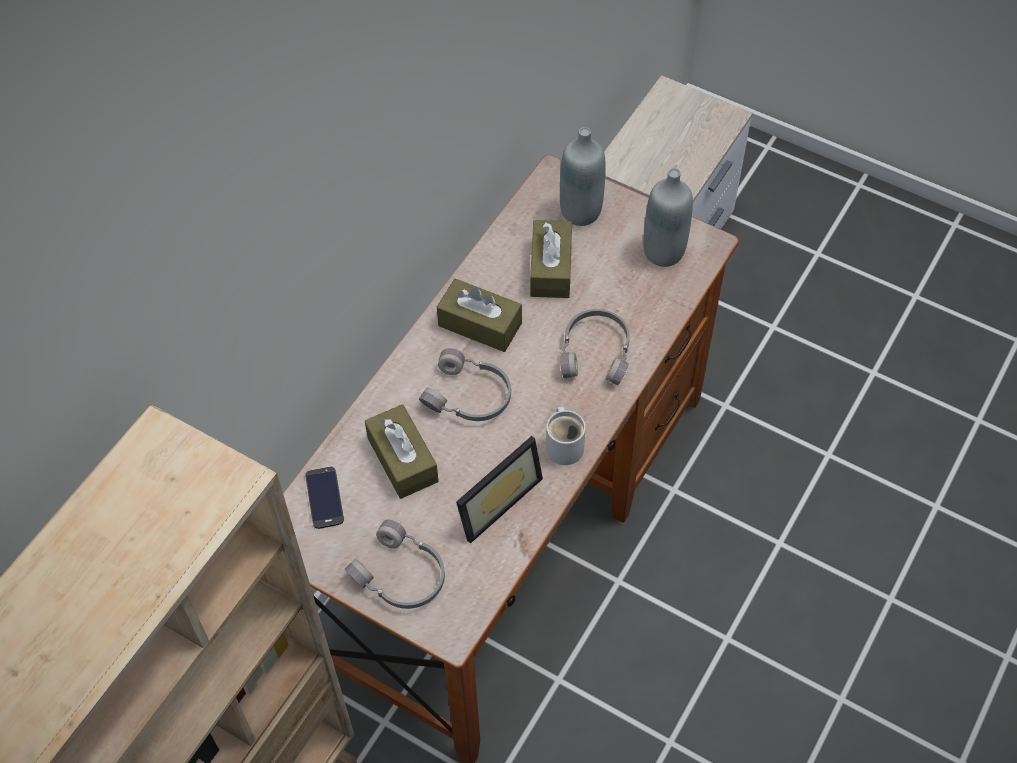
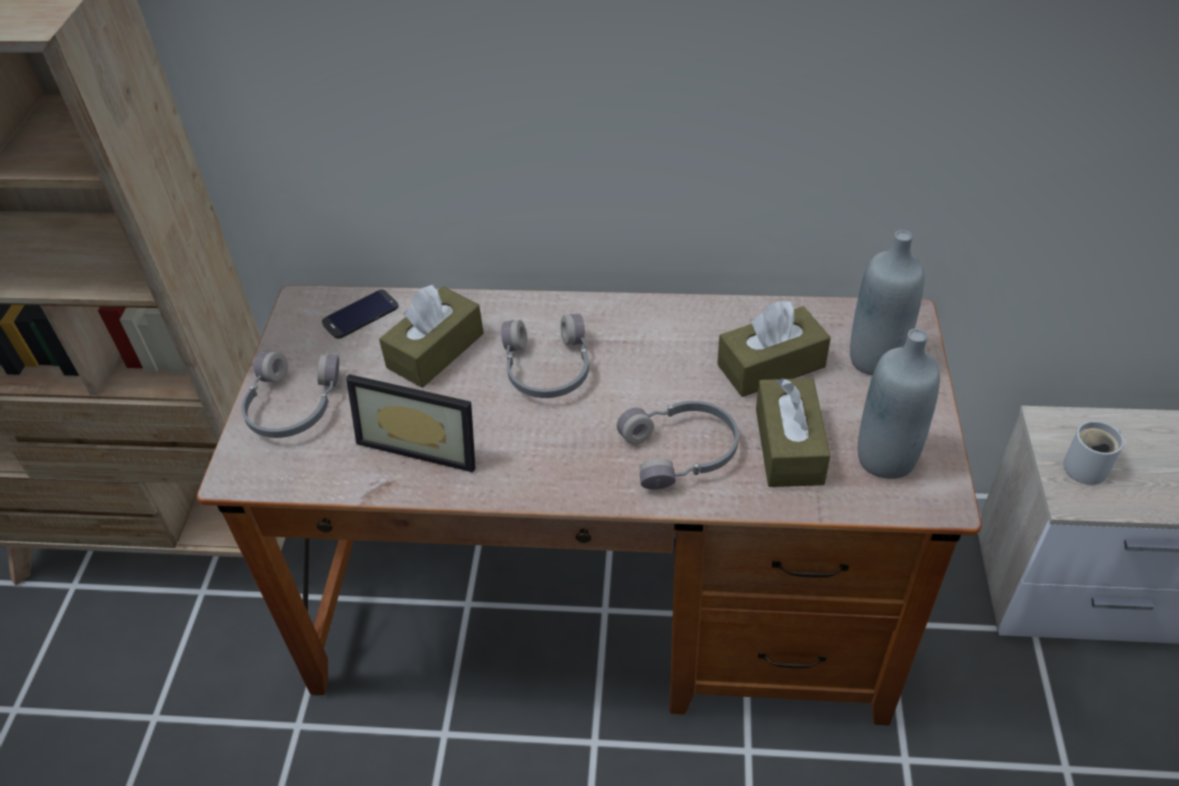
camera: 65 degrees right, 10 degrees down
(480, 324) = (648, 339): brown tissue box -> brown tissue box (789, 446)
(565, 445) = (531, 475): white mug -> white mug (1089, 467)

